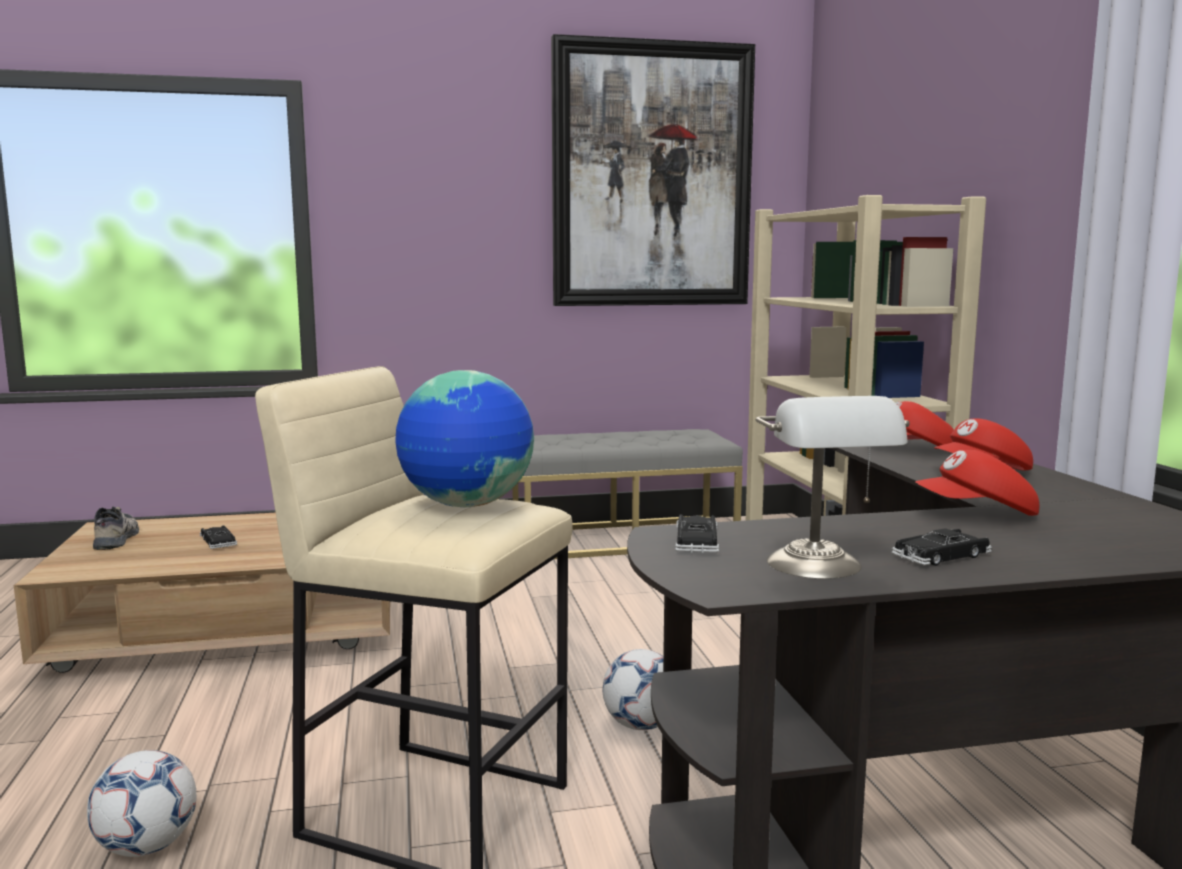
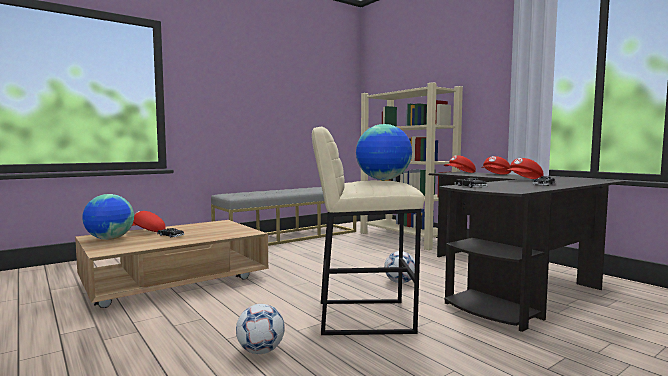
camera: 25 degrees left, 5 degrees down
(118, 538) = (110, 239): shoe -> globe
(200, 524) = (146, 231): none -> red cap
(652, 176) = (308, 80): picture -> none
(824, 569) = (524, 187): white table lamp -> none

